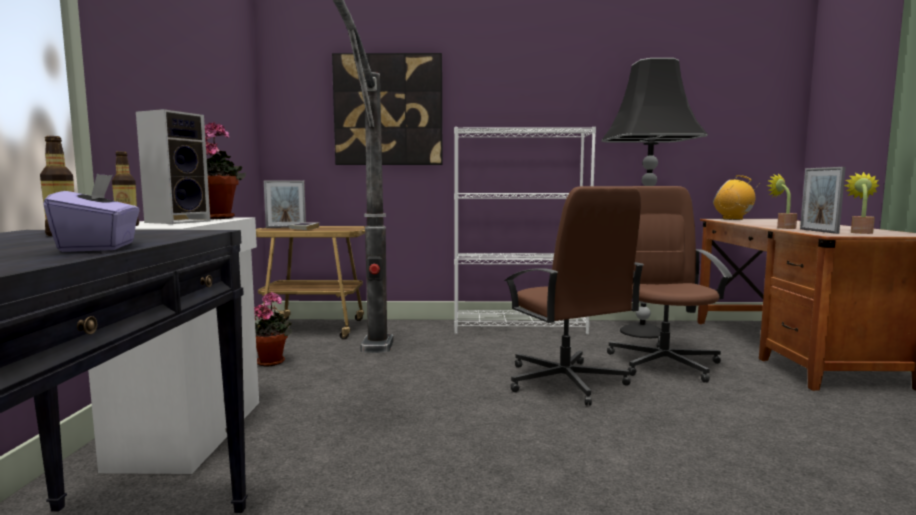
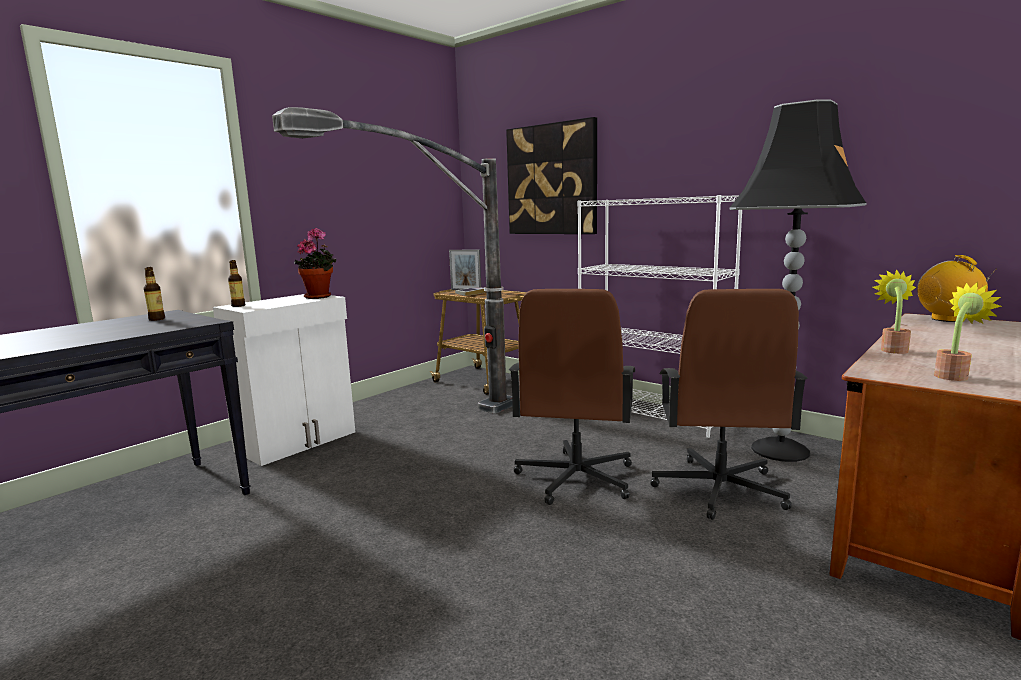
camera: 40 degrees right, 5 degrees up
(100, 247) = (108, 337): purple tissue box -> none
(179, 221) = (279, 302): speaker -> none
(272, 361) = (411, 403): potted plant -> none
(663, 363) = (719, 489): brown office chair -> brown office chair turned 150 degrees clockwise
(818, 231) = (900, 363): picture frame -> none

